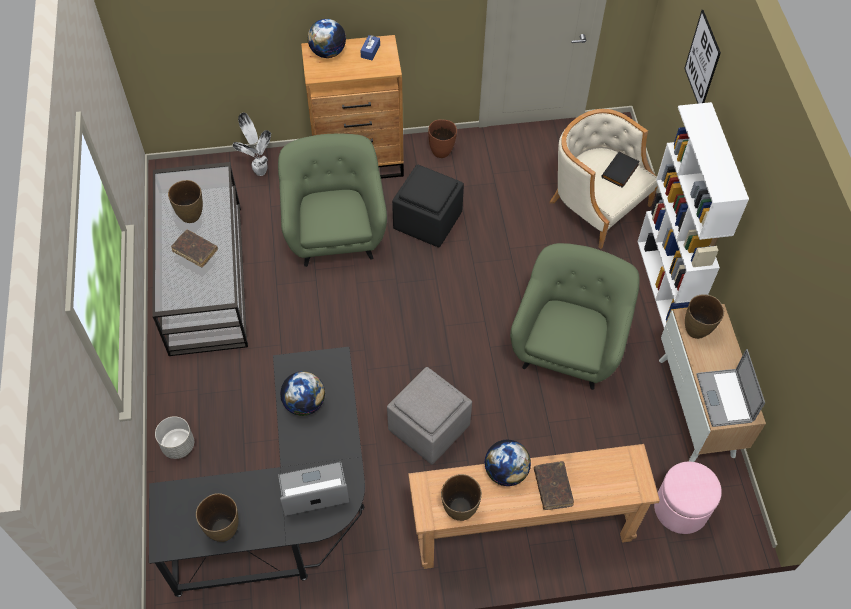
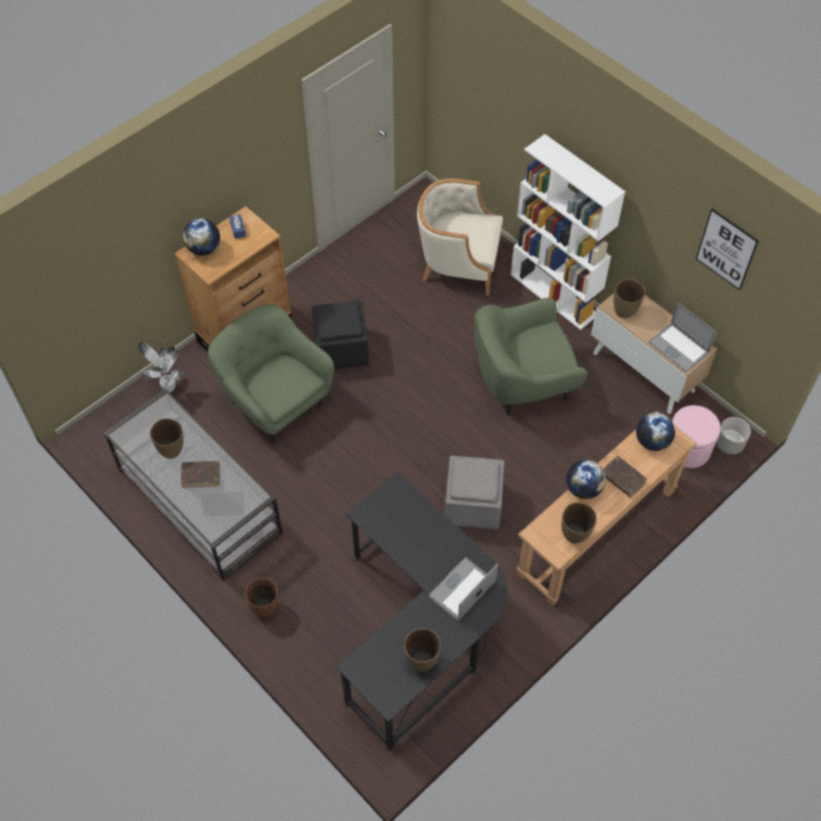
camera: 35 degrees left, 0 degrees up
(178, 445) = (292, 642): grey planter -> grey planter (729, 444)
(304, 403) = (401, 533): globe -> globe (652, 441)
(441, 151) = (306, 287): brown vase -> brown vase (264, 607)
(568, 346) = (523, 382): green armchair -> green armchair turned 90 degrees counterclockwise
(620, 171) = (472, 225): black book -> none
(702, 60) = (514, 105): picture -> picture (726, 249)

